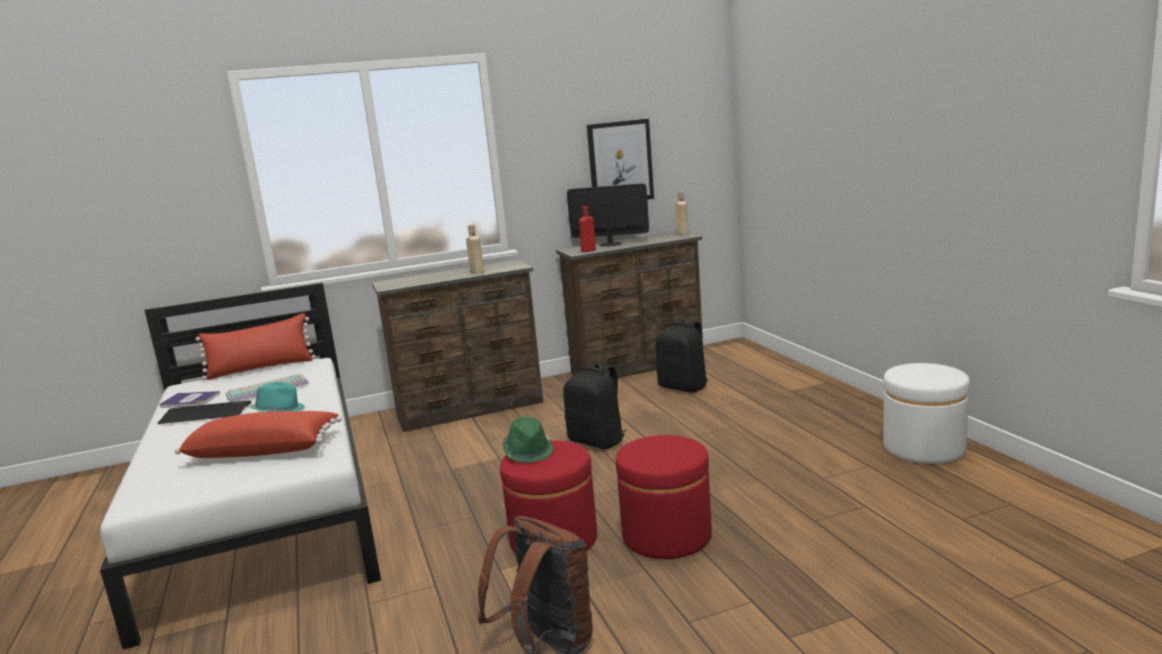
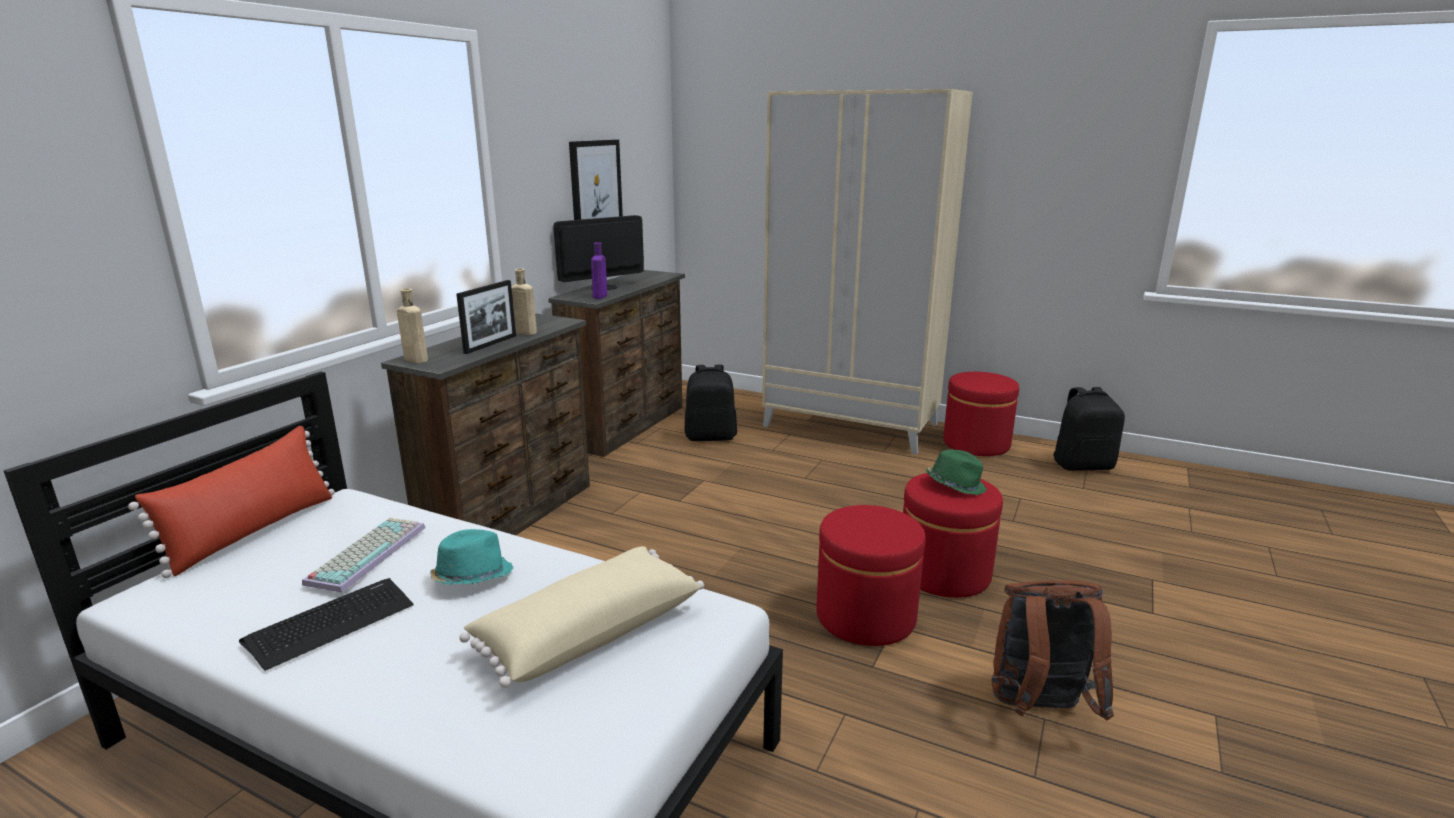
camera: 45 degrees left, 5 degrees up
(189, 400) = (228, 616): book -> none
(265, 450) = (588, 632): red pillow -> beige pillow
(441, 277) = (490, 344): none -> picture frame
(528, 452) = (846, 526): green hat -> green hat (955, 485)
(587, 251) = (599, 297): red bottle -> purple bottle
(598, 441) = (726, 510): black backpack -> black backpack (1083, 465)
(682, 233) = (654, 272): beige bottle -> beige bottle (414, 360)
(824, 403) = (851, 425): none -> beige wardrobe
(923, 448) = (976, 444): white ottoman -> red ottoman

